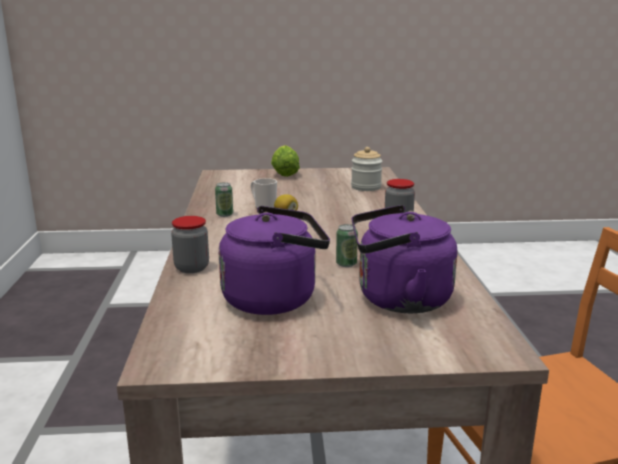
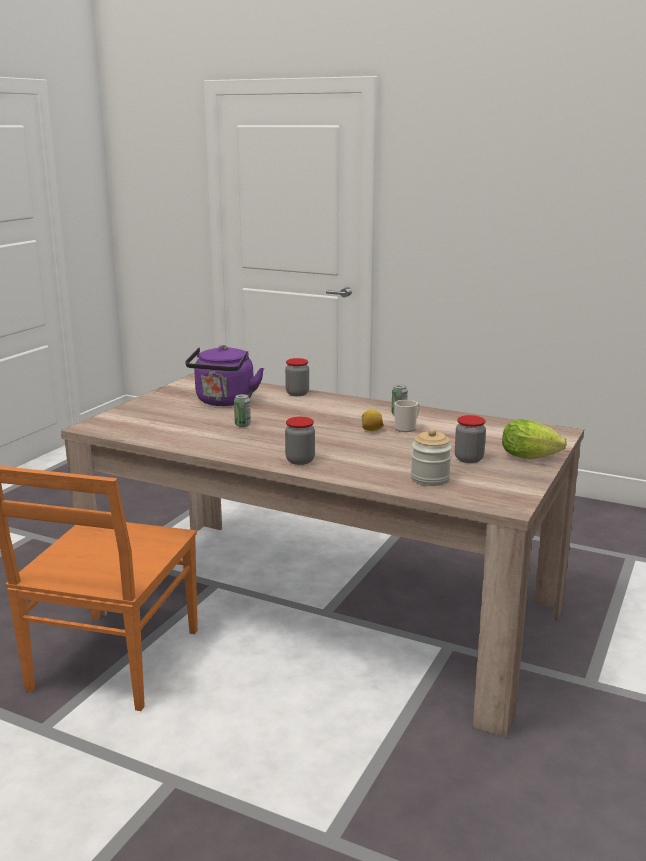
camera: 120 degrees right, 0 degrees up
(311, 184) = (468, 459): none -> jar
(398, 300) = (174, 423): purple kettle -> none

